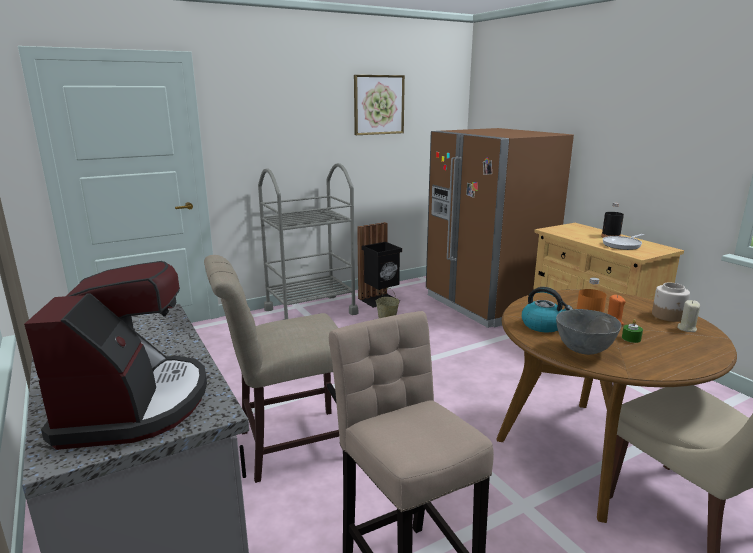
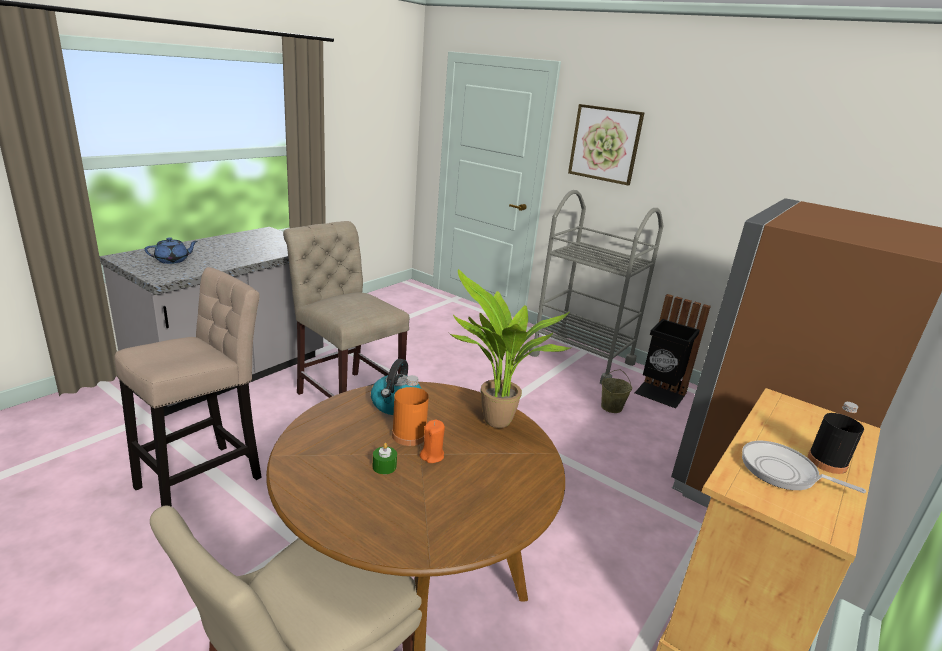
camera: 65 degrees right, 5 degrees up
(134, 404) = (173, 260): coffee machine -> blue teapot
(378, 105) = (770, 149): picture -> picture (605, 144)
(567, 300) = (493, 424): none -> potted plant
(583, 350) = (335, 428): grey bowl -> none
(668, 316) = (490, 511): jar -> none
(686, 328) = (446, 524): beige candle -> none

